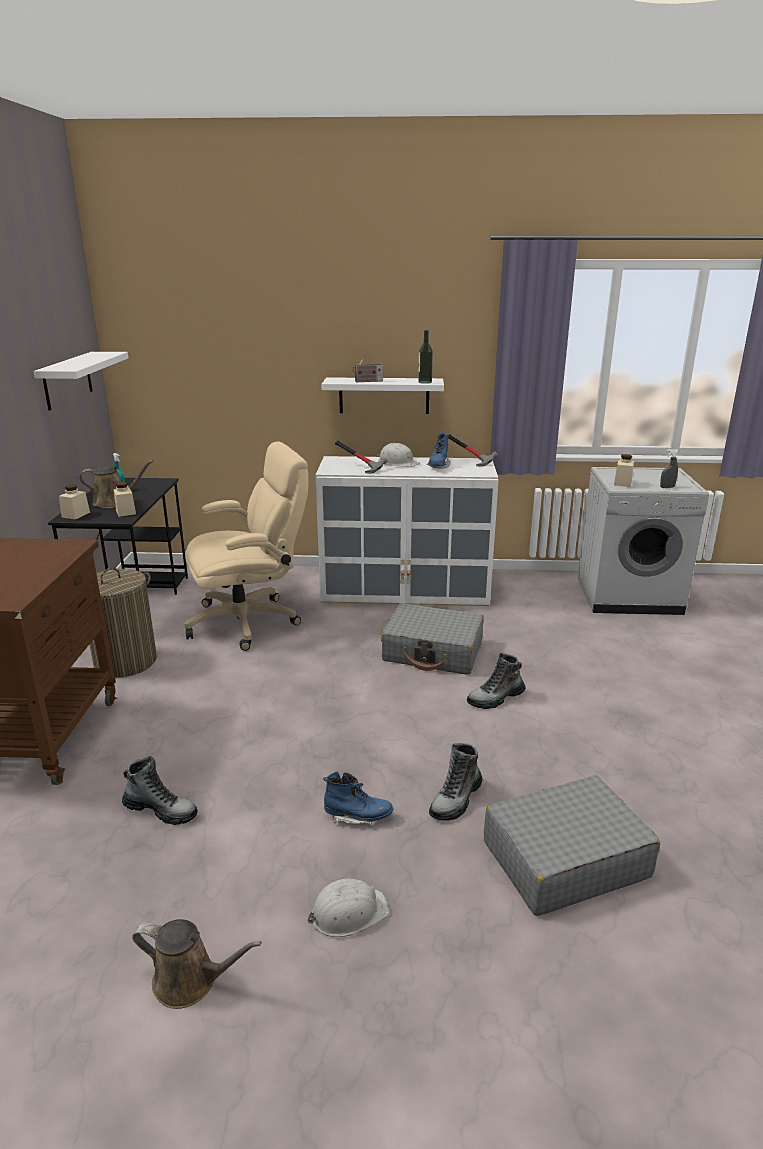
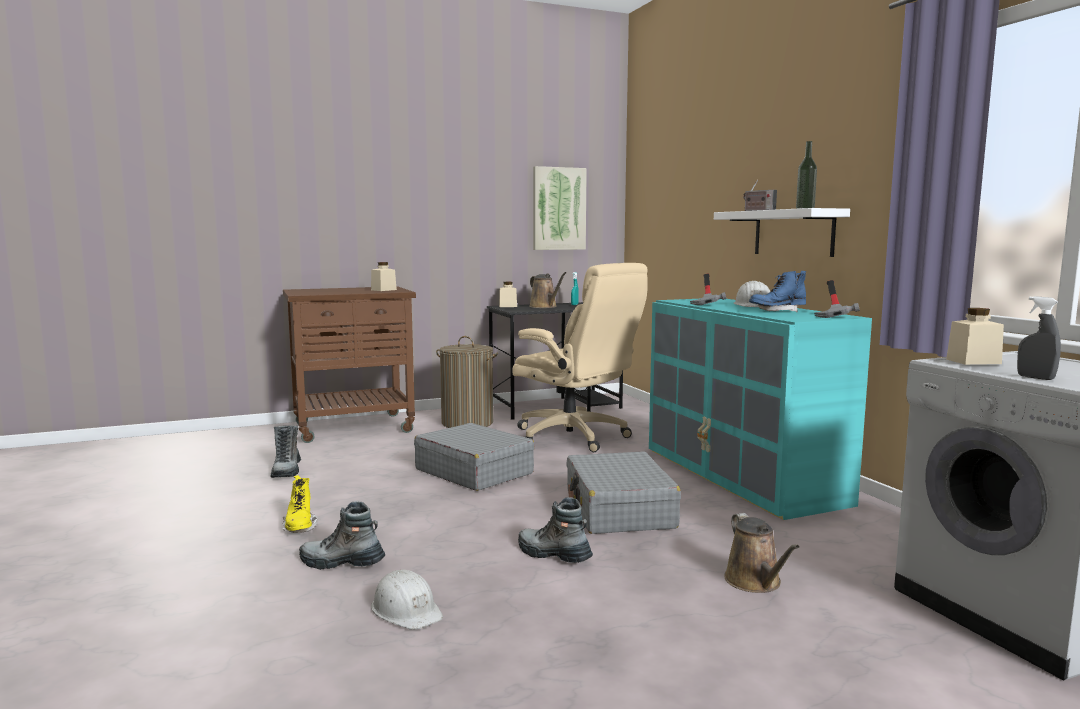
camera: 65 degrees right, 15 degrees down
(67, 380) = (559, 209): white shelf -> picture
(125, 512) = (530, 309): beige jar -> beige jar (383, 290)
(191, 981) = (111, 514): brown watering can -> brown watering can (755, 582)
(348, 912) = (174, 546): white hard hat -> white hard hat (406, 610)
(358, 816) = (300, 528): blue boot -> yellow boot
(405, 591) = (741, 476): white cabinet -> turquoise cabinet
(564, 859) = (256, 632): grey suitcase -> grey suitcase (474, 471)

